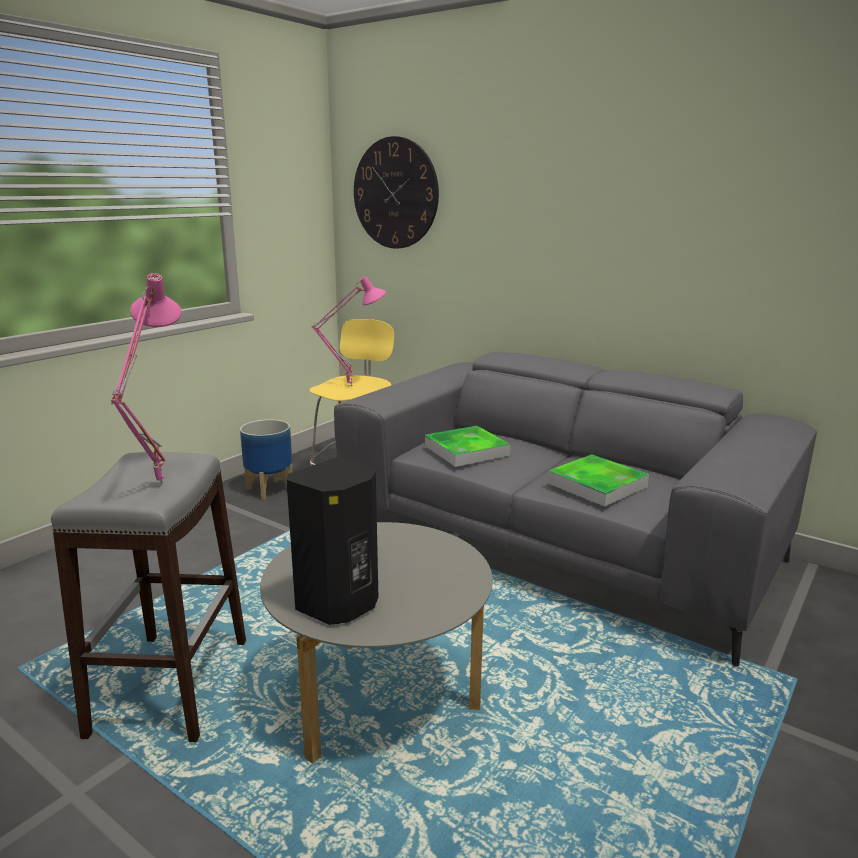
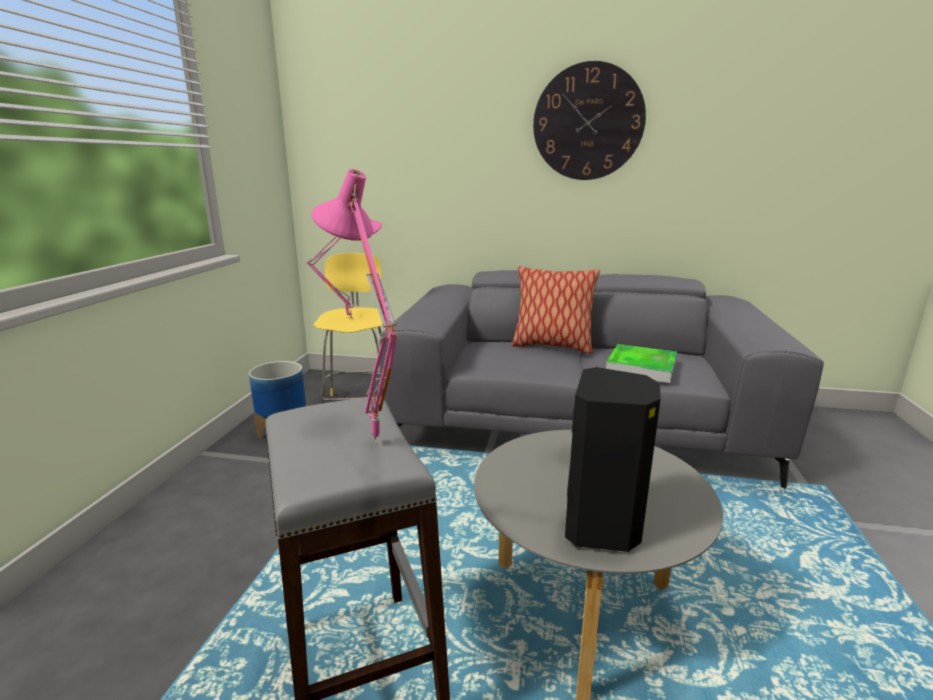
camera: 25 degrees left, 0 degrees up
(395, 193) = (360, 132): wall clock -> wall clock (588, 122)
(466, 450) = (508, 358): tray -> none
(533, 446) = (552, 346): none -> pillow

